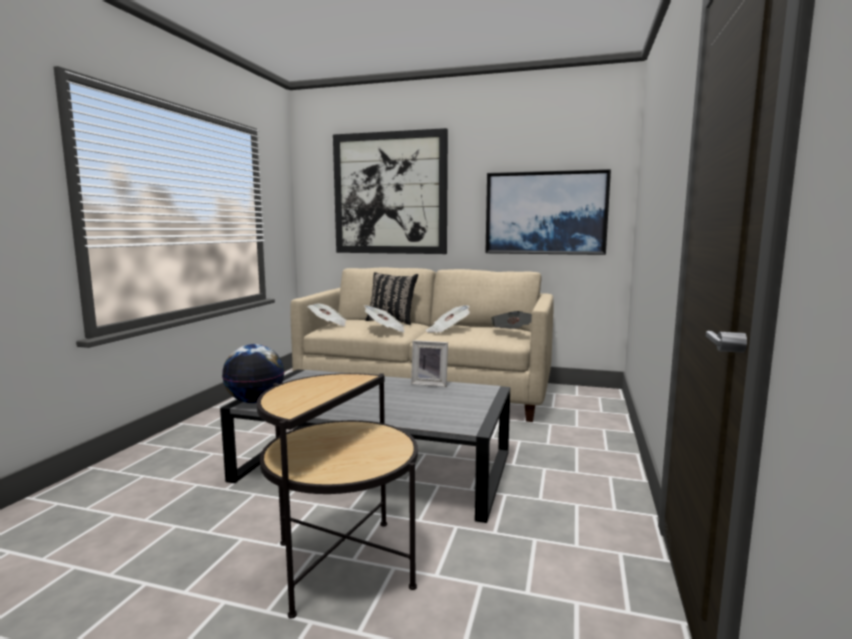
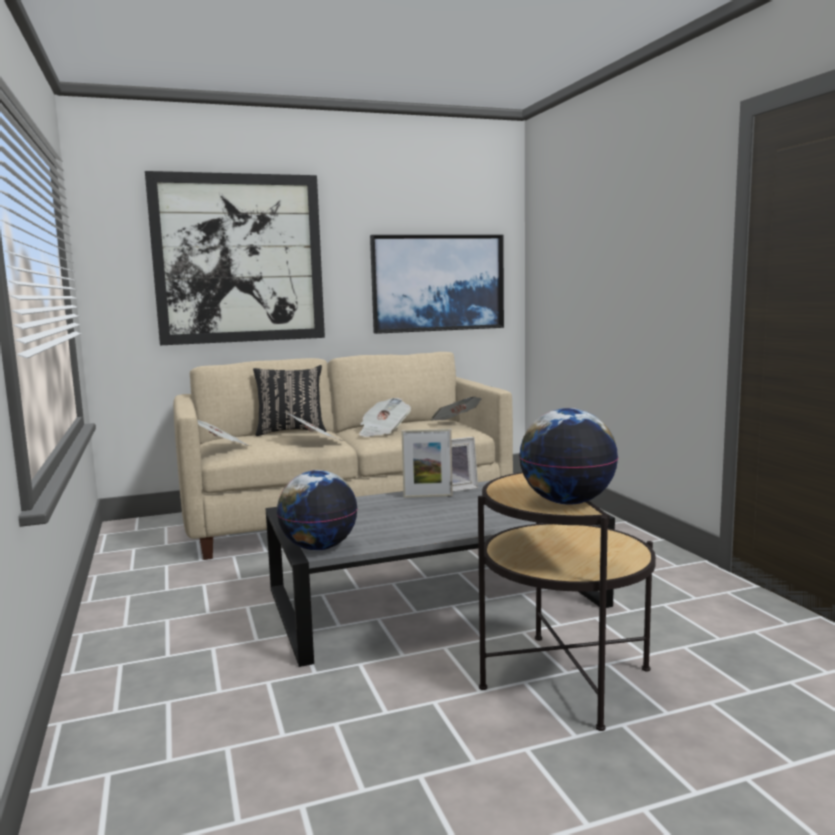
camera: 35 degrees left, 0 degrees up
(303, 403) = (567, 502): none -> globe
(399, 384) = (428, 496): none -> picture frame

